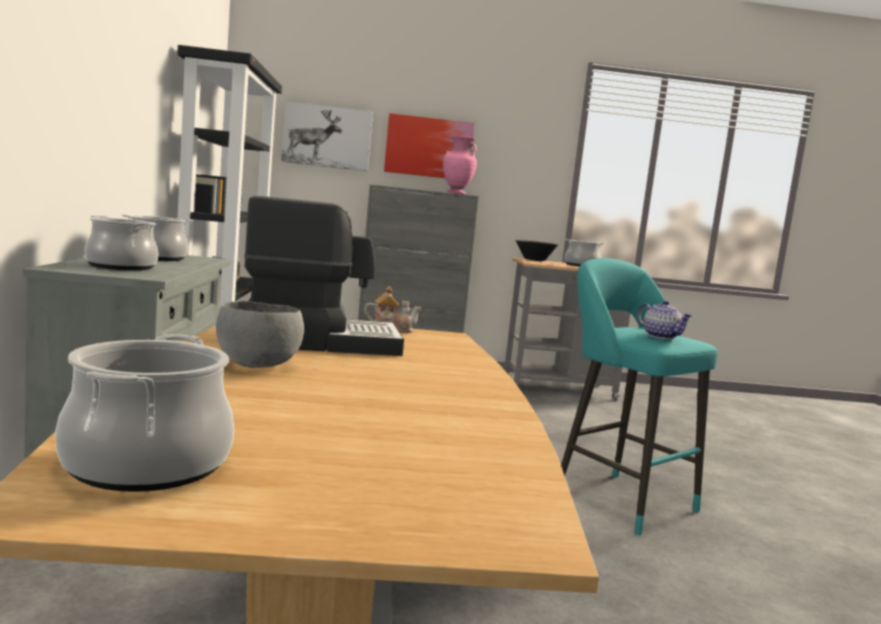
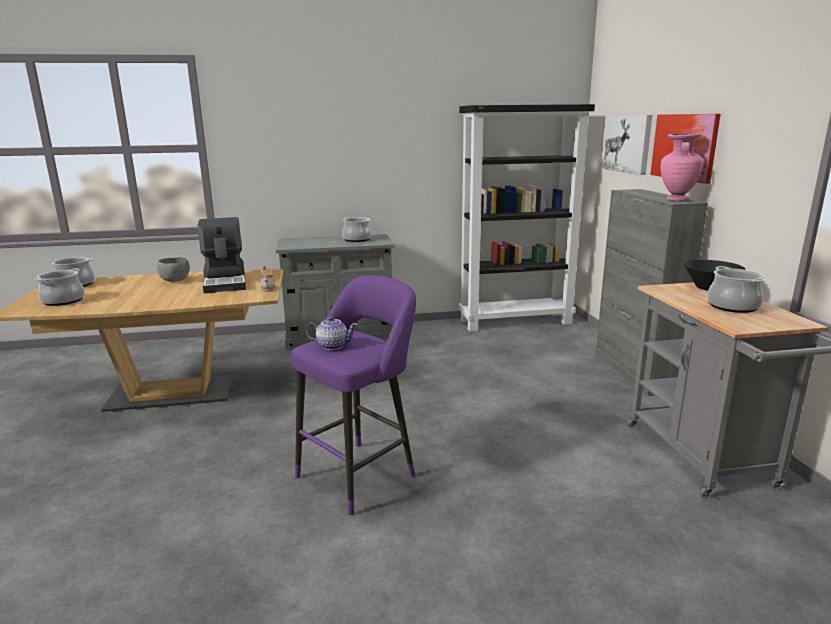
camera: 85 degrees right, 10 degrees up
(121, 266) = (309, 242): cooking pot -> cooking pot (63, 301)
(618, 498) = (360, 473): turquoise stool -> purple stool
(660, 336) = (332, 345): teapot -> teapot turned 135 degrees counterclockwise

